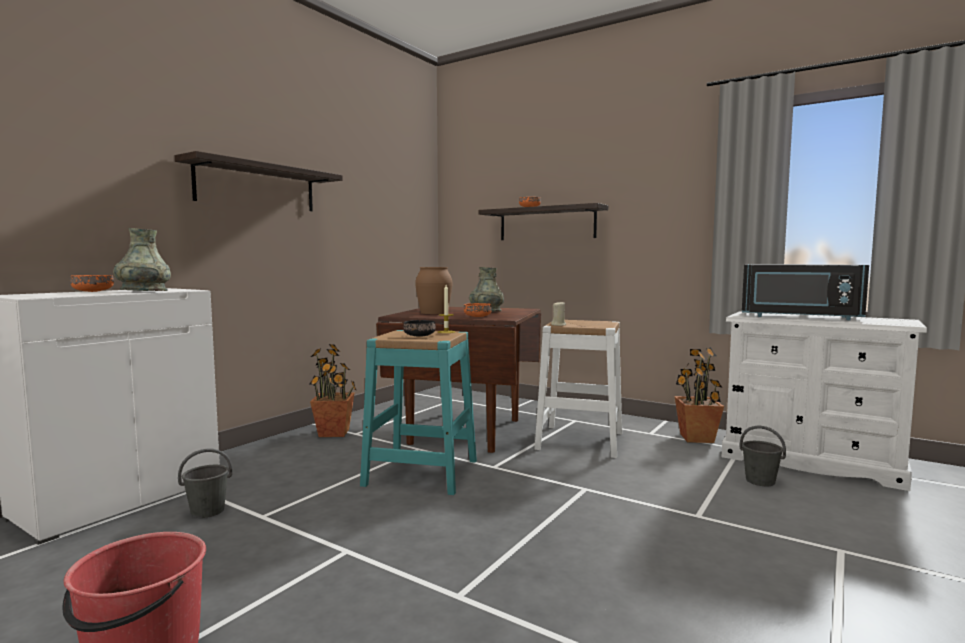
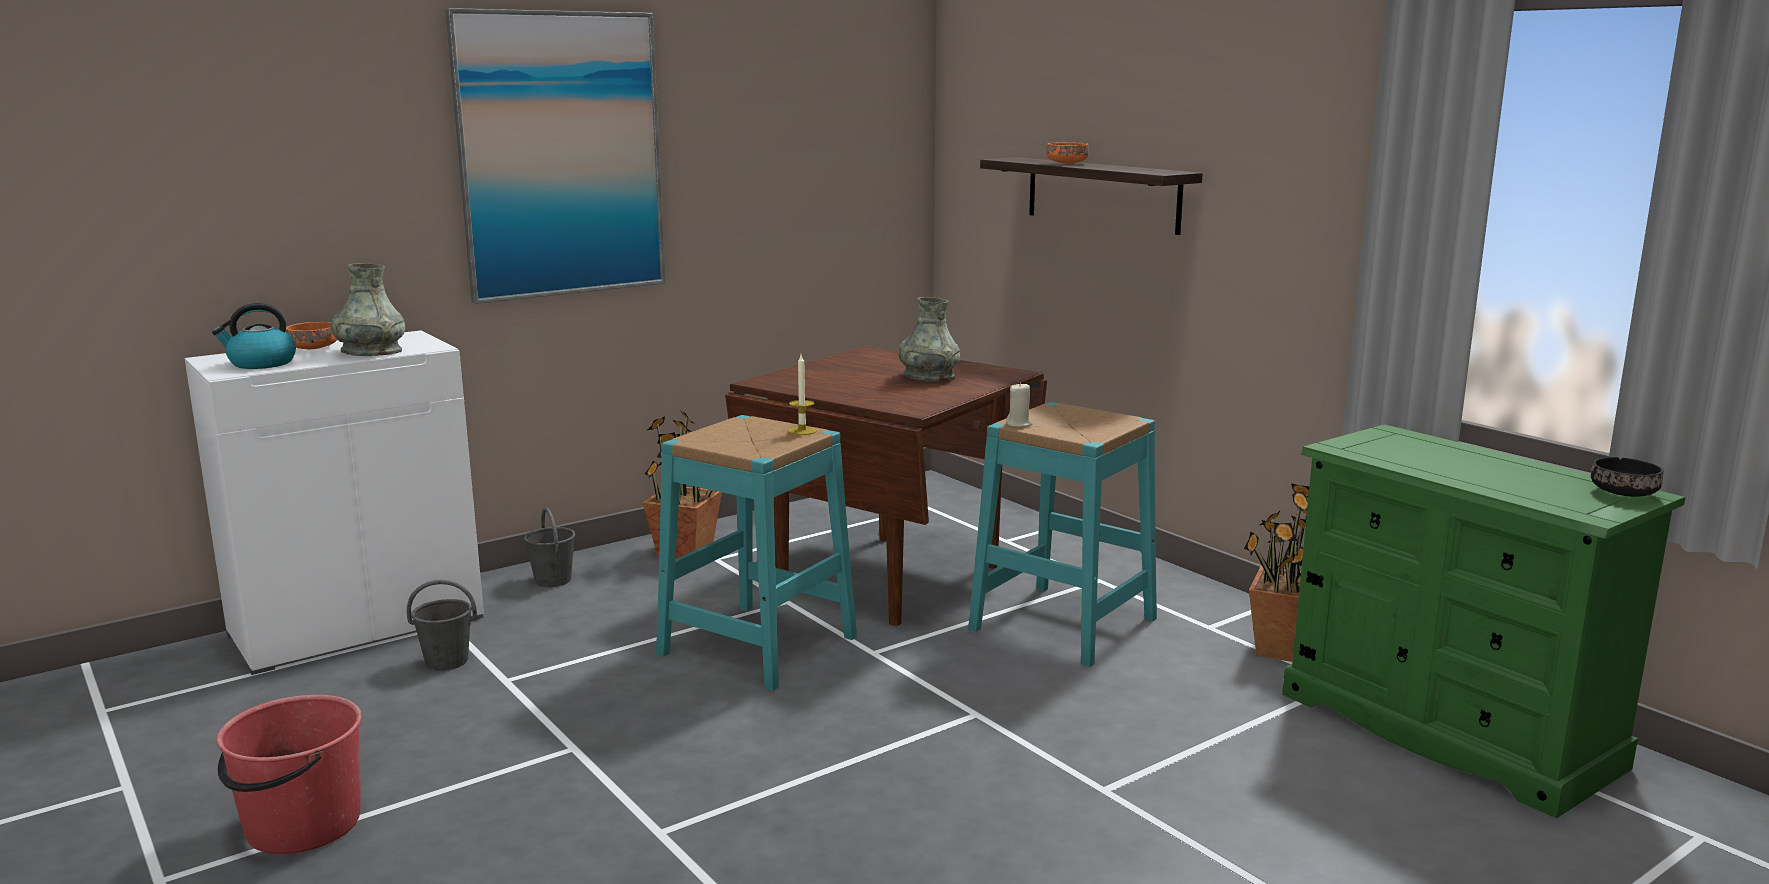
camera: 20 degrees right, 10 degrees up
(56, 295) = (261, 363): none -> kettle
(257, 187) = (561, 155): shelf -> picture
(419, 336) = (749, 438): black bowl -> black bowl (1623, 493)
(434, 312) = (835, 375): brown vase -> none
(477, 317) = (881, 399): orange bowl -> none
(580, 441) = (1063, 624): white stool -> turquoise stool
(760, 481) = (1292, 751): grey bucket -> grey bucket (553, 580)
(799, 317) = (1443, 463): black microwave -> none
(811, 461) = (1447, 730): white dresser -> green dresser

